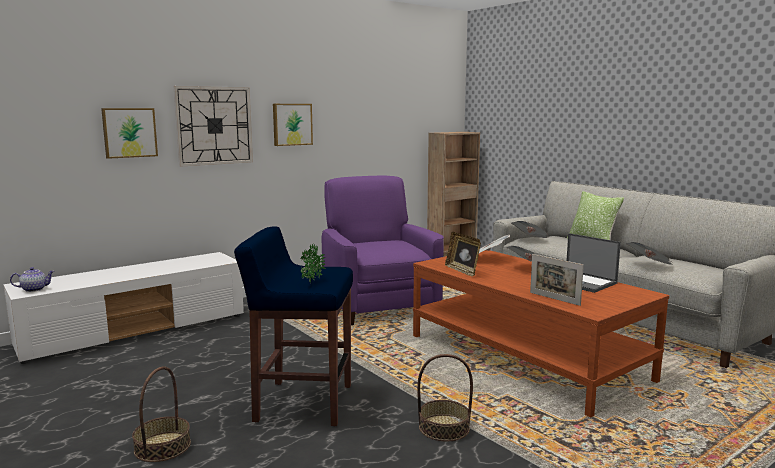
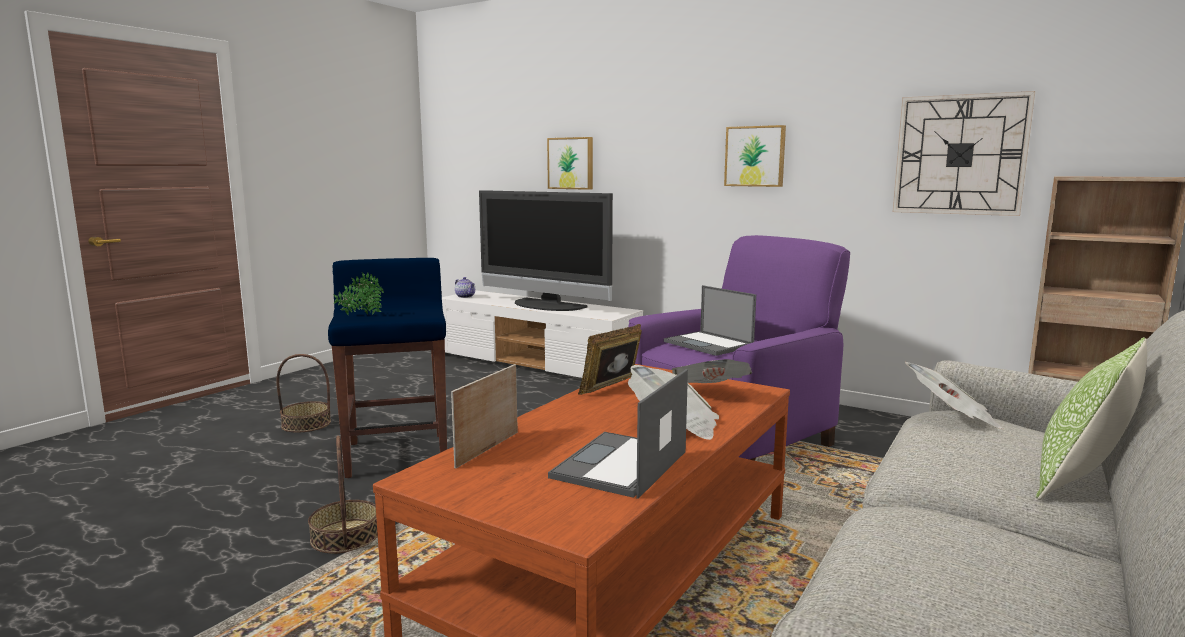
camera: 70 degrees right, 0 degrees up
(147, 270) = (545, 306): none -> television
(214, 125) = (653, 157): wall clock -> wall clock (960, 155)
(379, 247) = (709, 344): none -> laptop
(650, 265) = (887, 545): newspaper -> none

